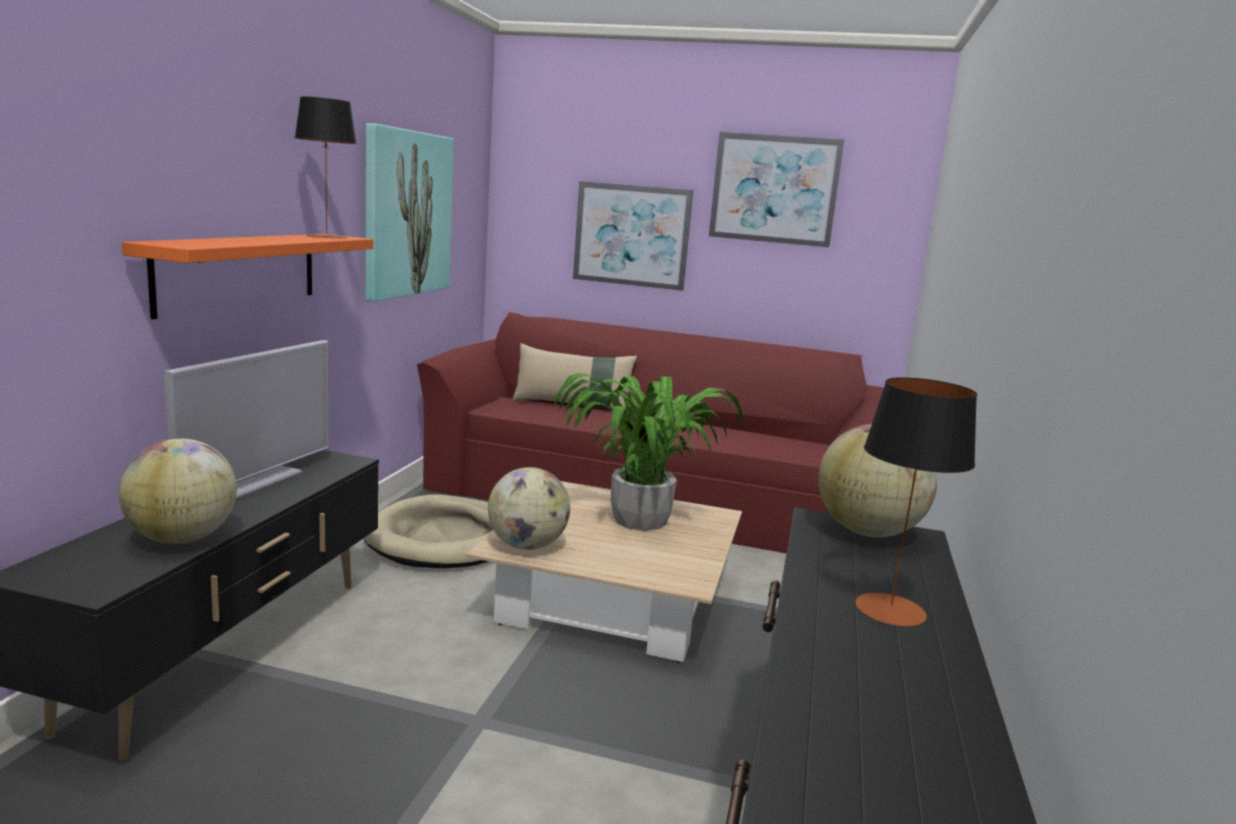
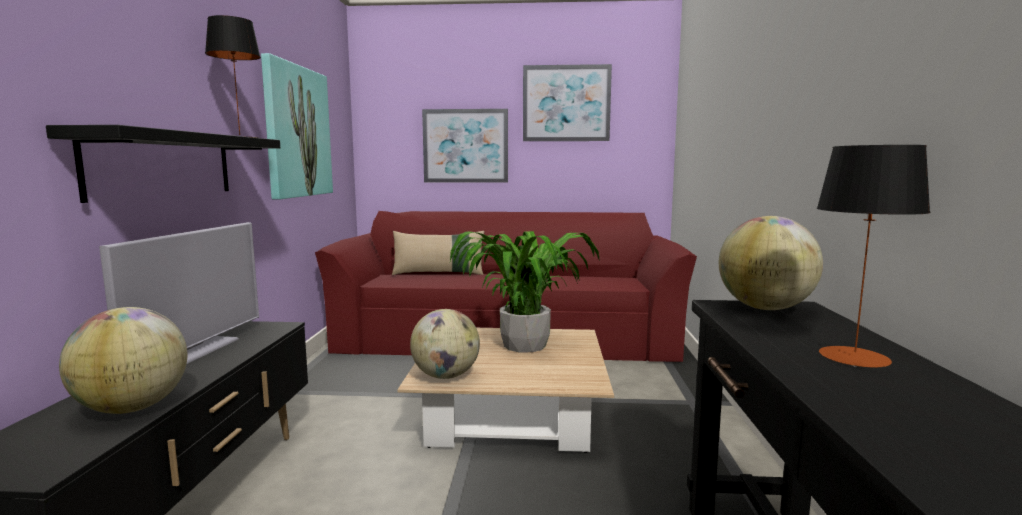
camera: 10 degrees left, 5 degrees down
(239, 271) = (164, 165): orange shelf -> black shelf
(446, 539) = (359, 387): beige dog bed -> none

